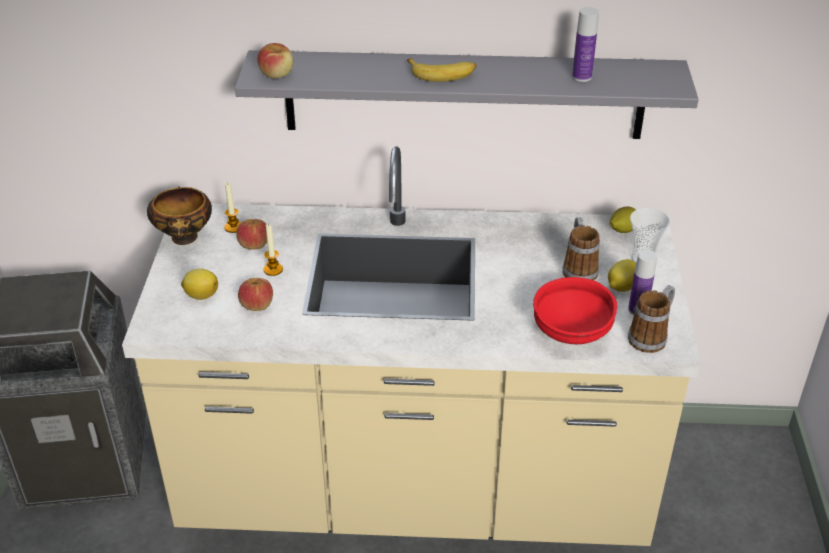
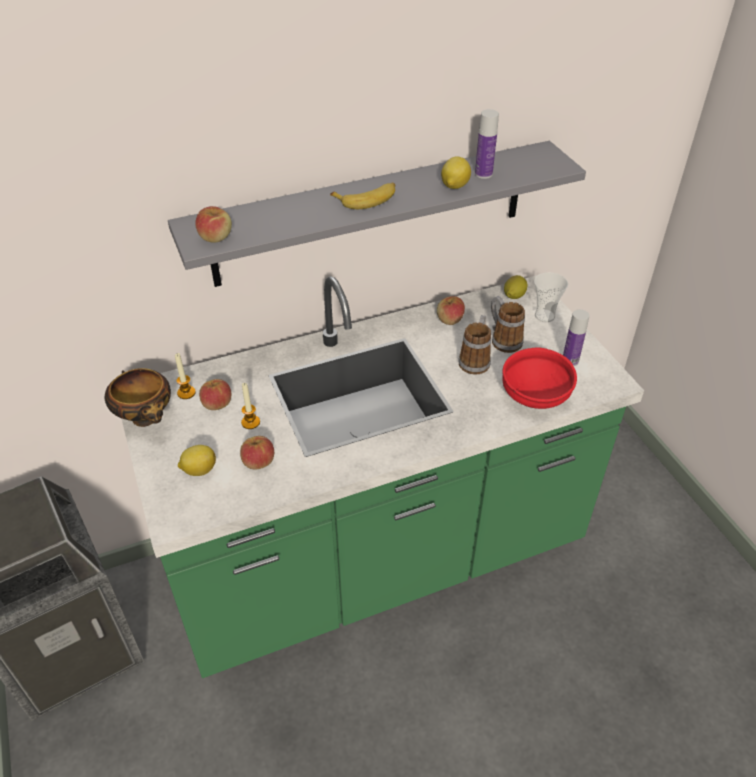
camera: 25 degrees left, 5 degrees up
(414, 490) = (378, 559): beige counter -> green counter
(534, 234) = (449, 320): none -> apple
(621, 287) = (545, 345): lemon -> lemon (454, 186)
(651, 336) = (595, 379): mug -> mug (475, 360)

